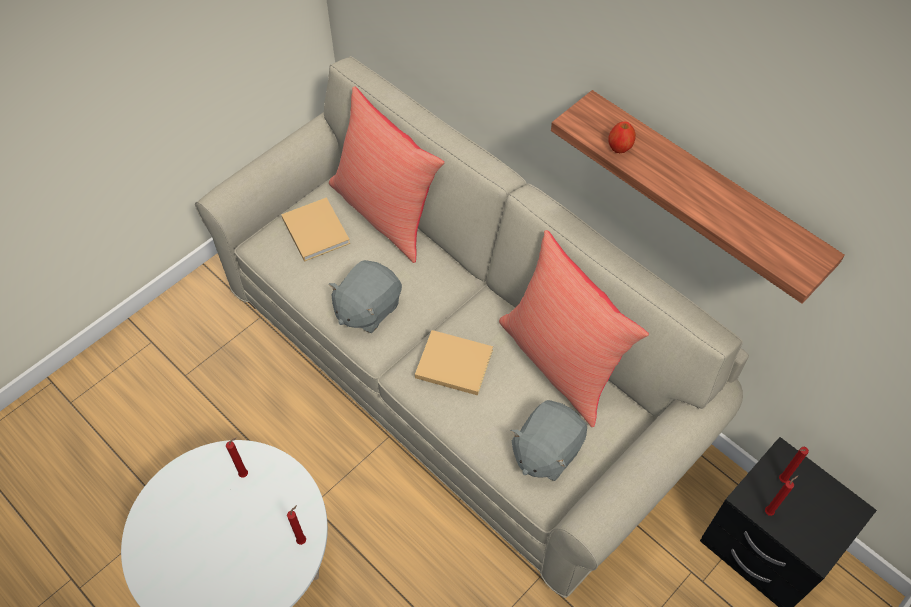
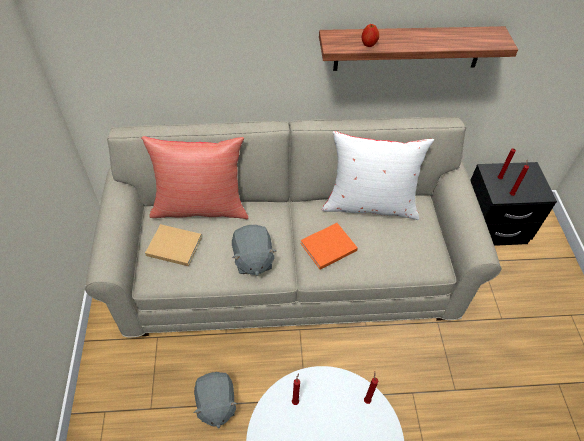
camera: 50 degrees left, 5 degrees down
(452, 363) = (327, 247): beige book -> orange book
(546, 451) = (414, 247): grey plush toy -> grey plush toy (216, 404)
(561, 361) = (370, 204): red pillow -> white pillow

